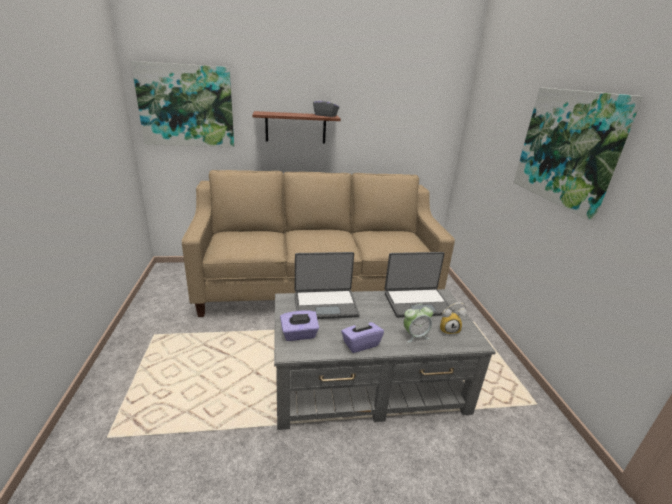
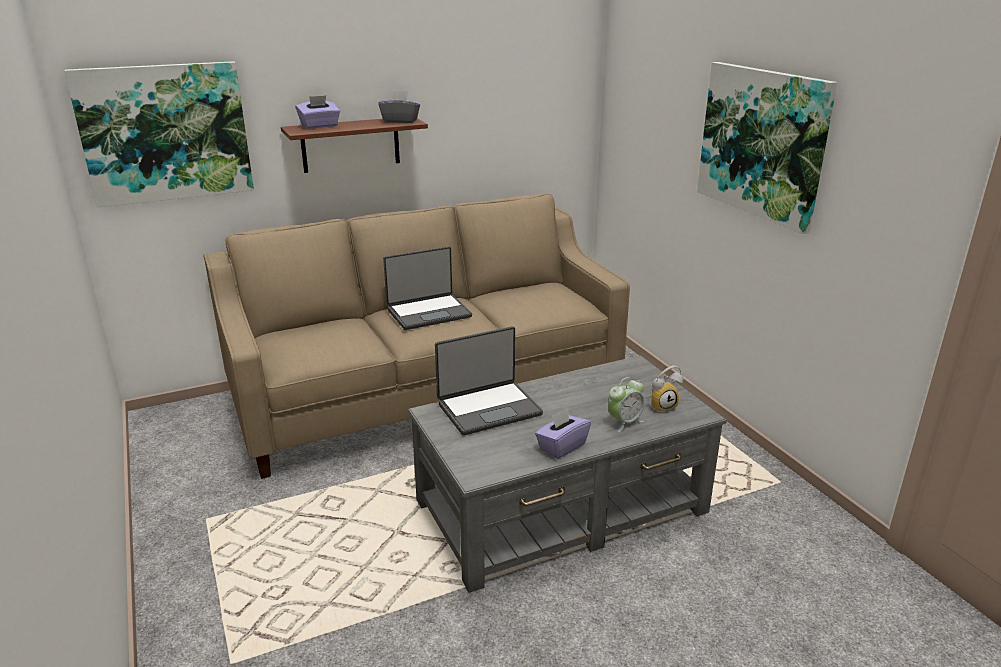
camera: 15 degrees left, 0 degrees up
(299, 335) = (476, 453): purple tissue box -> purple tissue box (319, 126)
(417, 302) = (608, 381): laptop -> laptop (428, 313)

